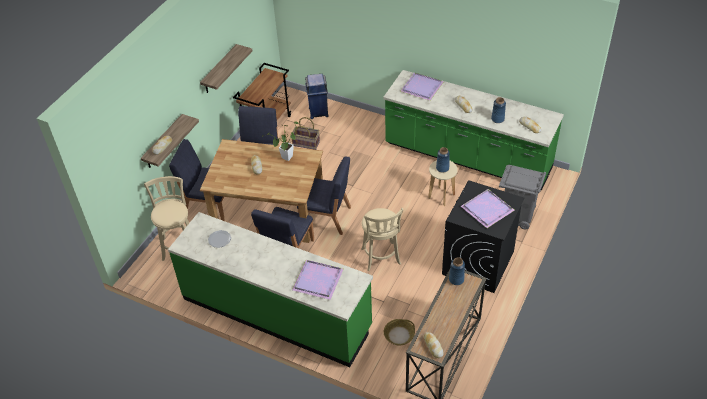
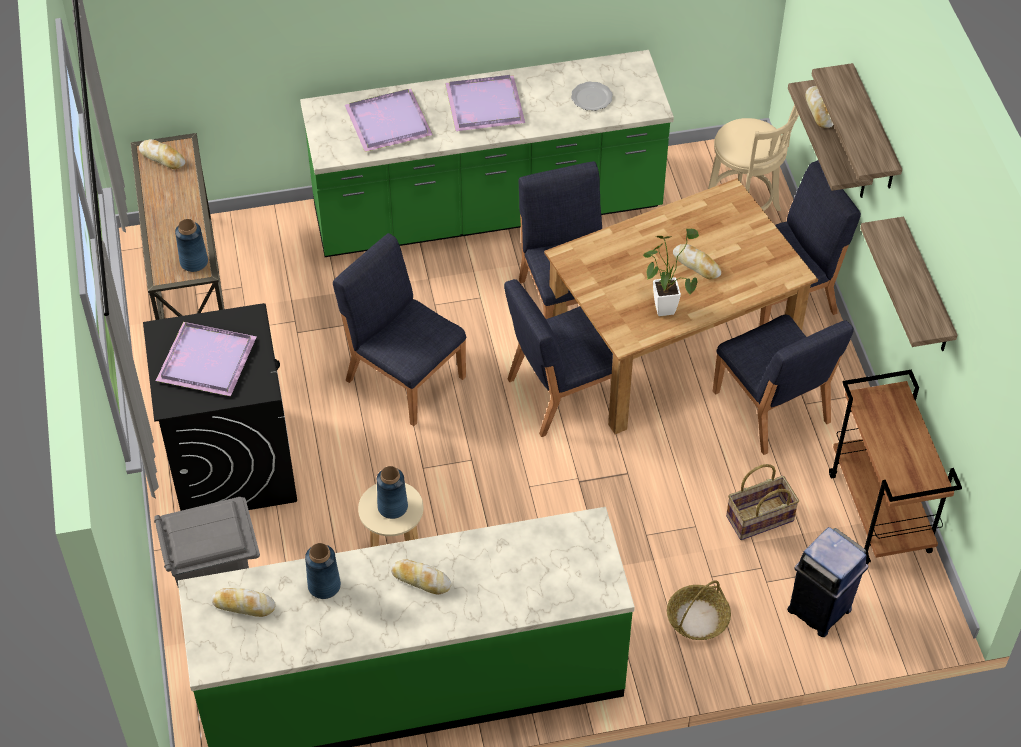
camera: 140 degrees right, 5 degrees up
(172, 102) = (874, 130): none -> shelf
(381, 258) = (405, 377): beige stool -> blue chair
(399, 335) = (277, 280): basket -> basket (697, 619)
(421, 87) = (549, 577): purple tray -> purple tray (486, 104)

